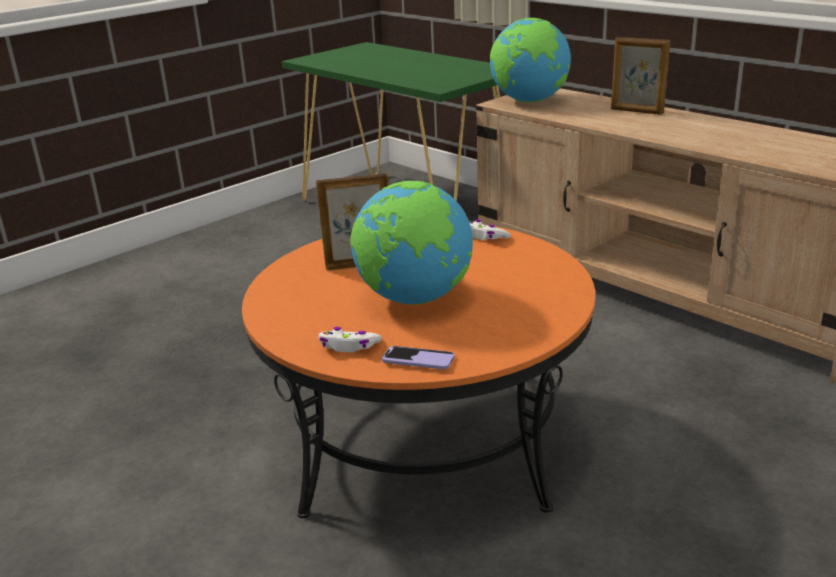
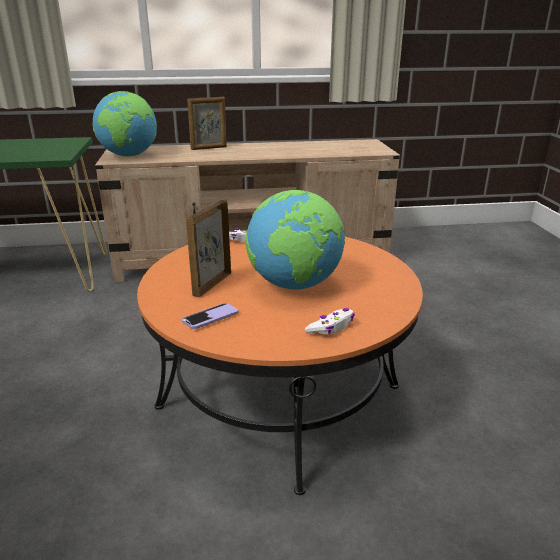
camera: 55 degrees left, 0 degrees up
(418, 360) = (381, 311): phone -> phone (210, 317)

